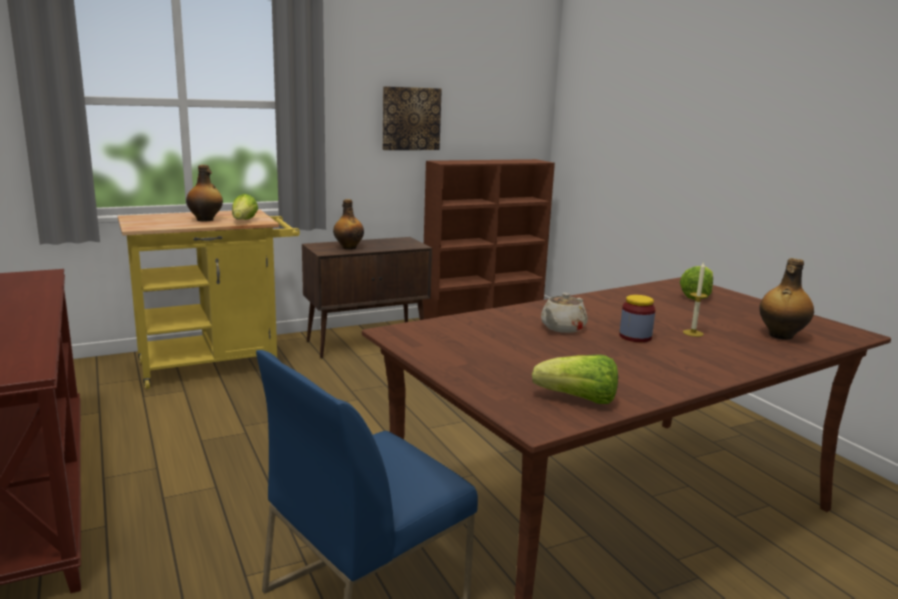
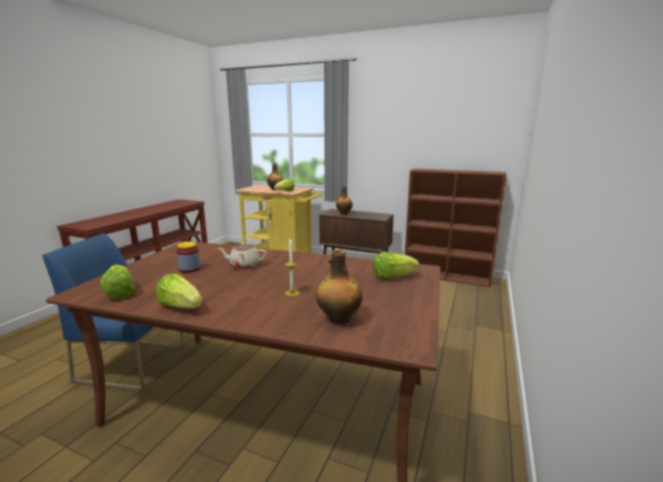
camera: 50 degrees right, 0 degrees up
(411, 118) = (407, 142): picture -> none
(635, 337) = (255, 282): jar -> jar (189, 269)
(676, 380) = (181, 307): none -> lettuce

